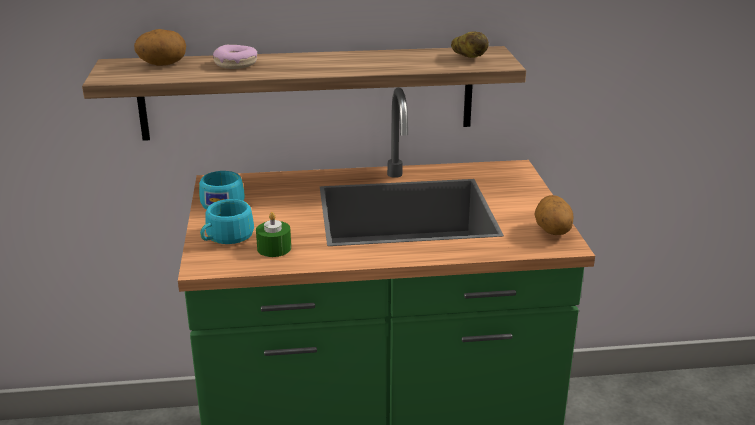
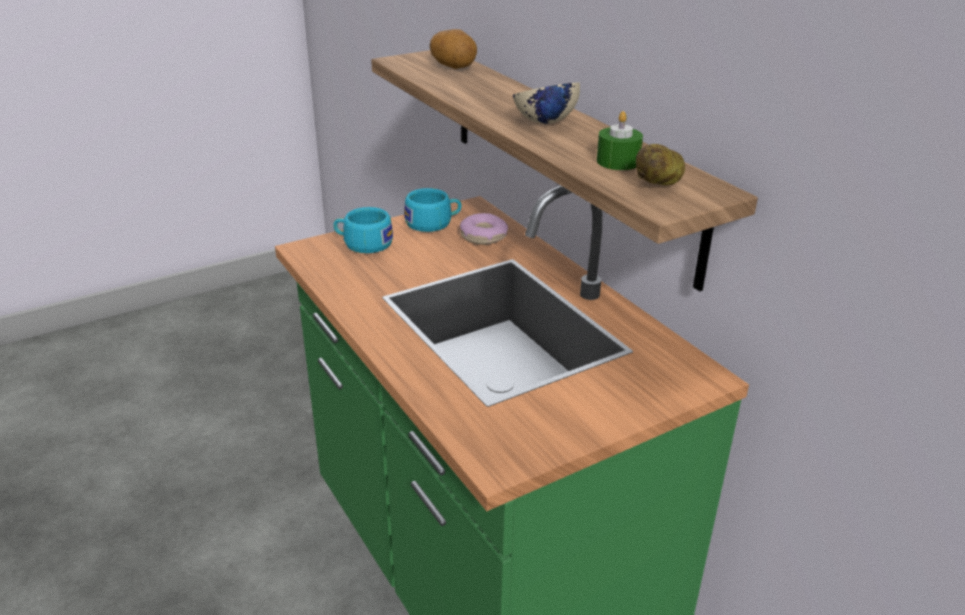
camera: 65 degrees right, 5 degrees up
(236, 64) = (488, 88): donut -> donut (483, 236)
(274, 248) = (357, 271): green candle -> green candle (618, 161)
(332, 62) = (545, 122): none -> beige bowl
(551, 232) = (527, 445): potato -> none

